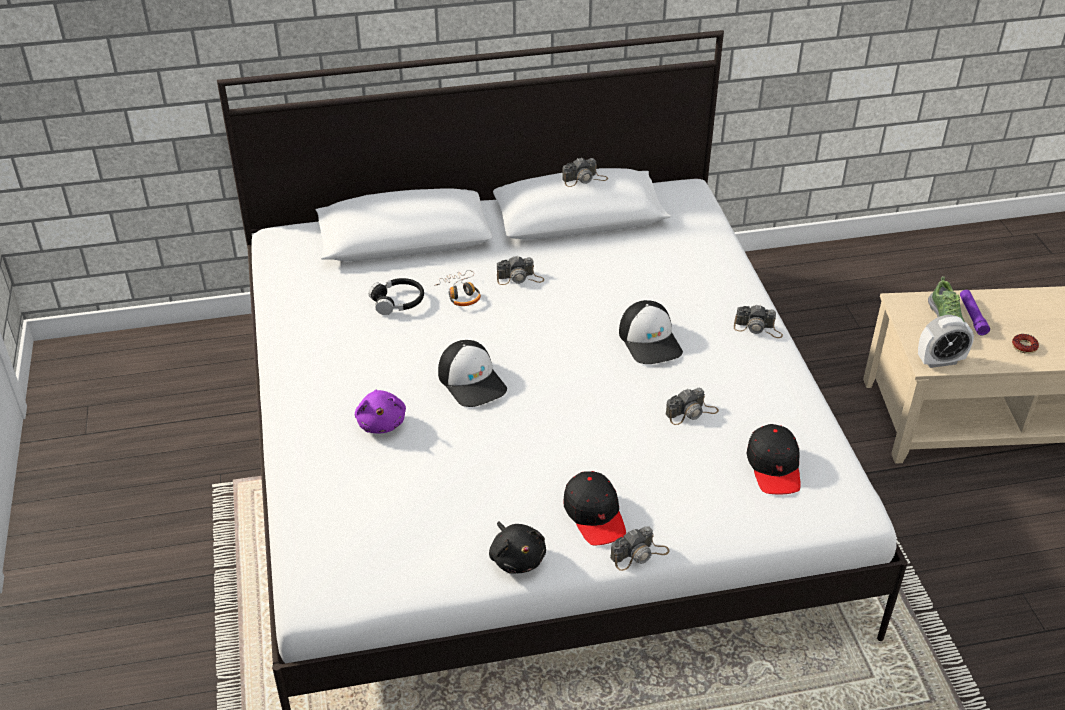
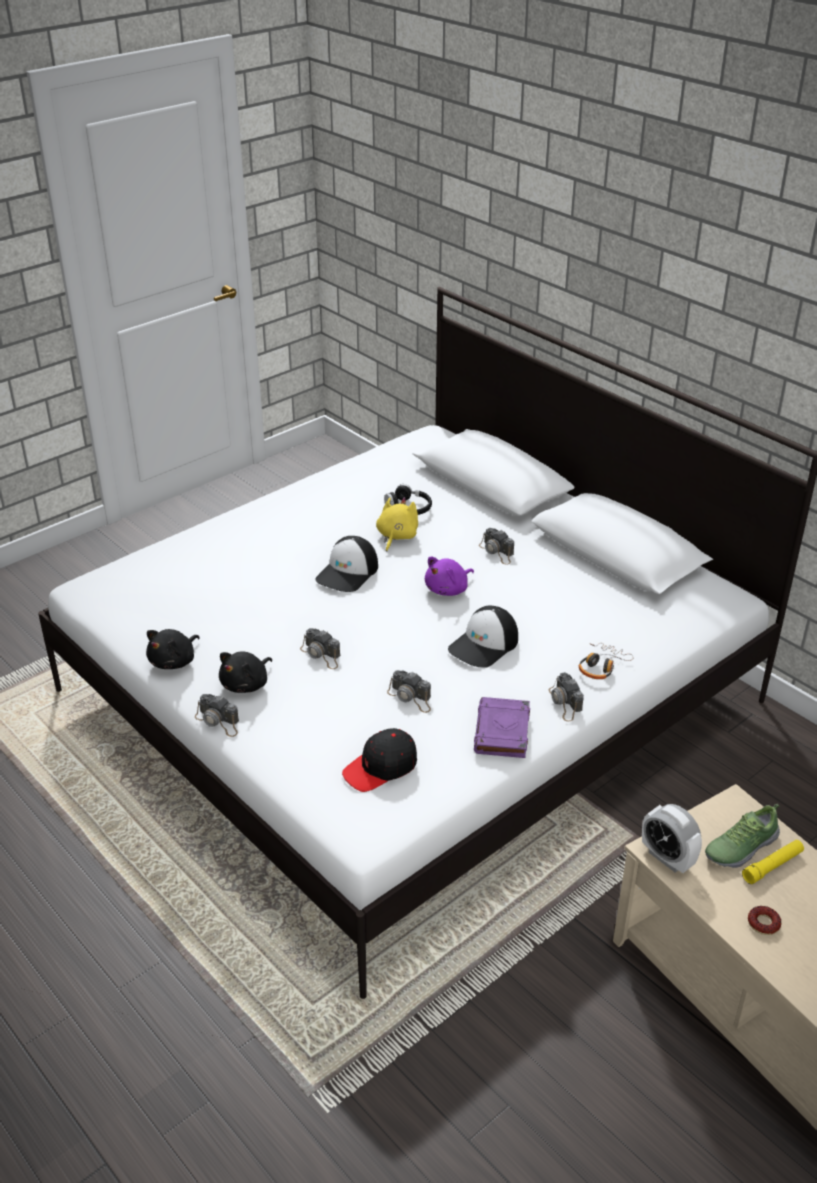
camera: 60 degrees right, 5 degrees down
(381, 422) = (269, 550): purple plush toy -> purple plush toy (448, 589)
(438, 328) = (396, 536): none -> yellow plush toy
(460, 294) = (447, 531): headphones -> headphones (601, 666)
(584, 179) = (630, 519): camera -> camera (321, 655)
(595, 515) = (246, 684): black cap -> black plush toy
(773, 377) = (502, 732): none -> purple book
(972, 316) = (772, 866): purple flashlight -> yellow flashlight

